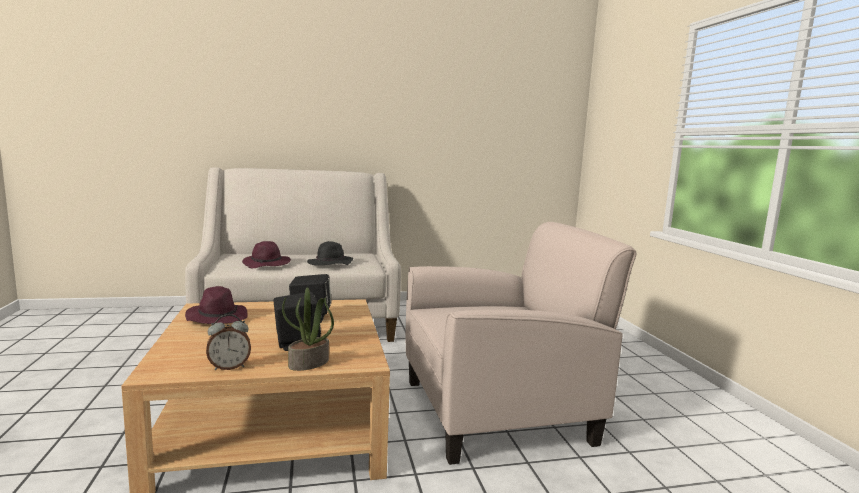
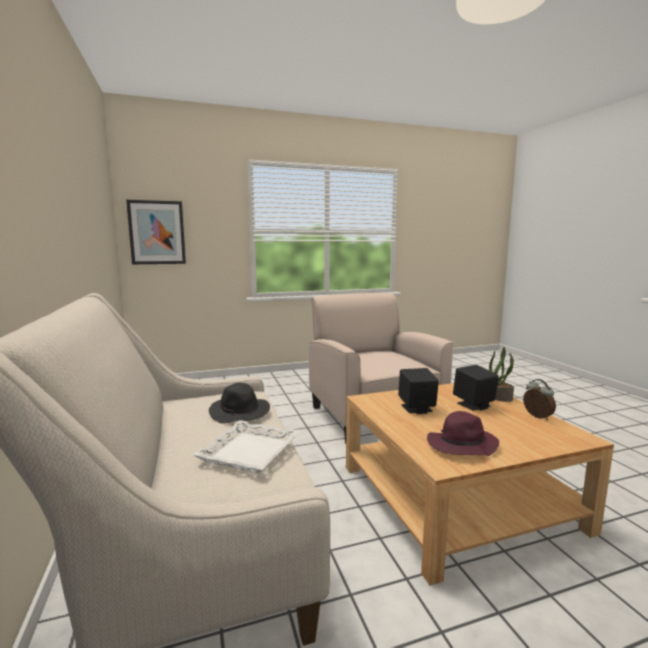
camera: 95 degrees left, 0 degrees up
(267, 264) = (249, 452): purple hat -> white tray
(604, 137) = (157, 232): none -> picture

